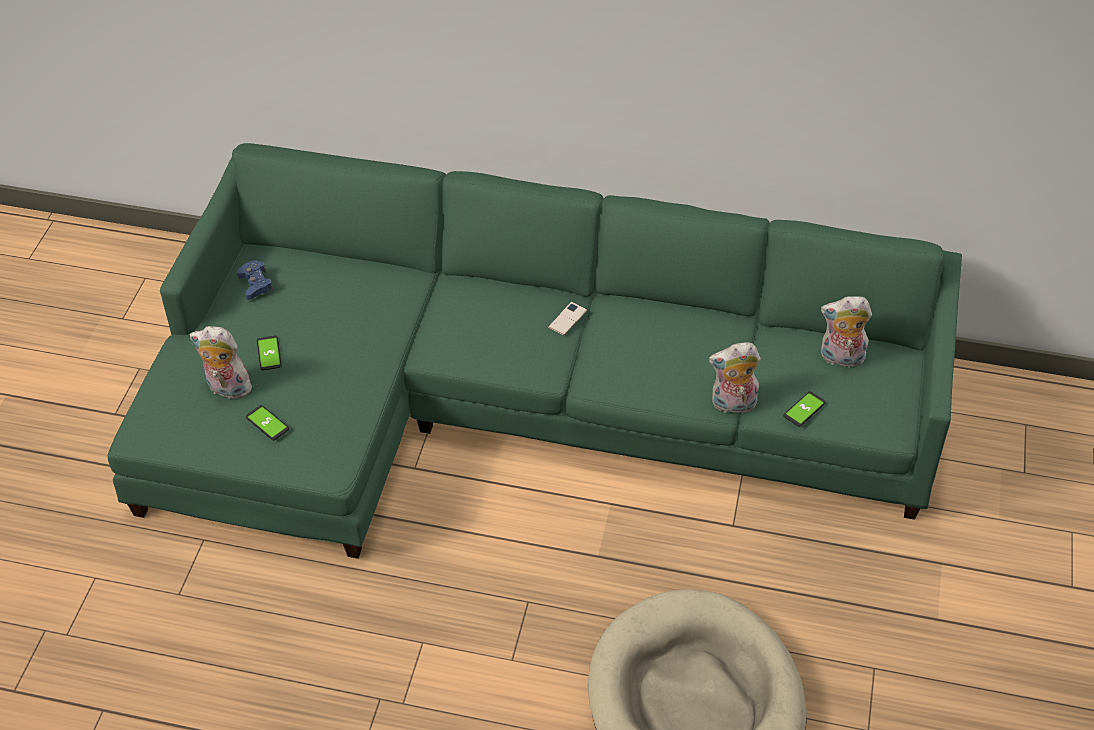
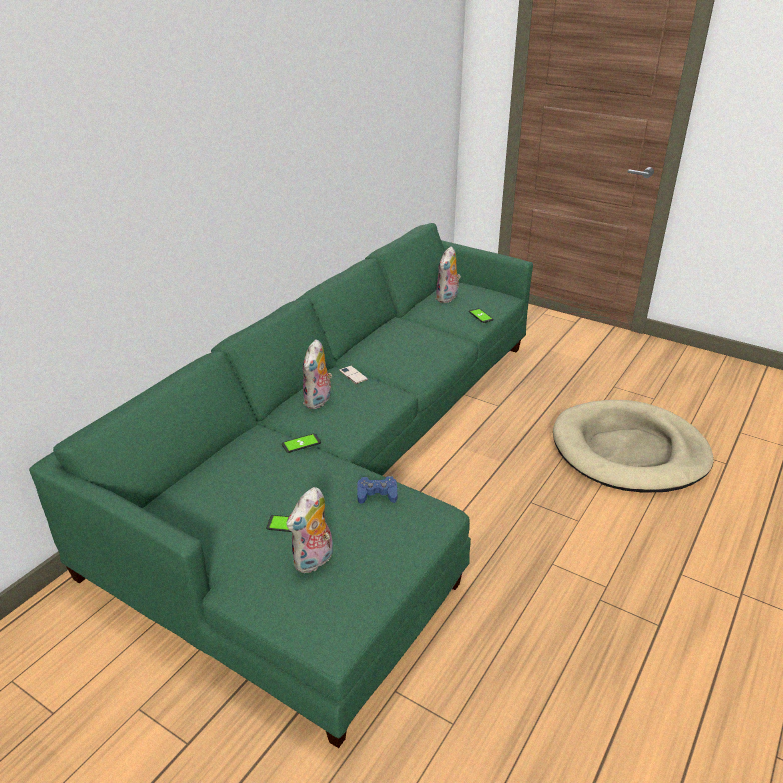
camera: 70 degrees left, 15 degrees down
(255, 284) = (191, 520): blue game controller -> blue game controller (377, 494)
(267, 423) = (372, 541): phone -> phone (301, 443)
(732, 405) = (462, 338): plush toy -> plush toy (318, 401)

